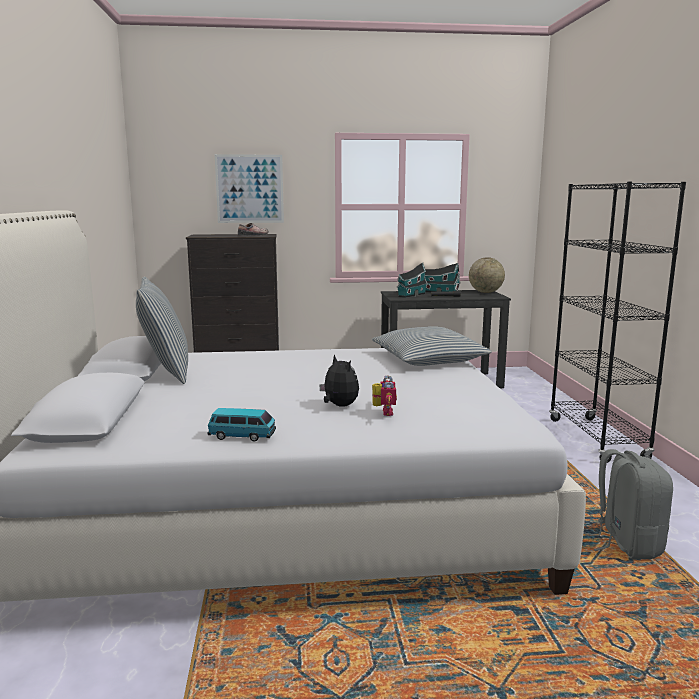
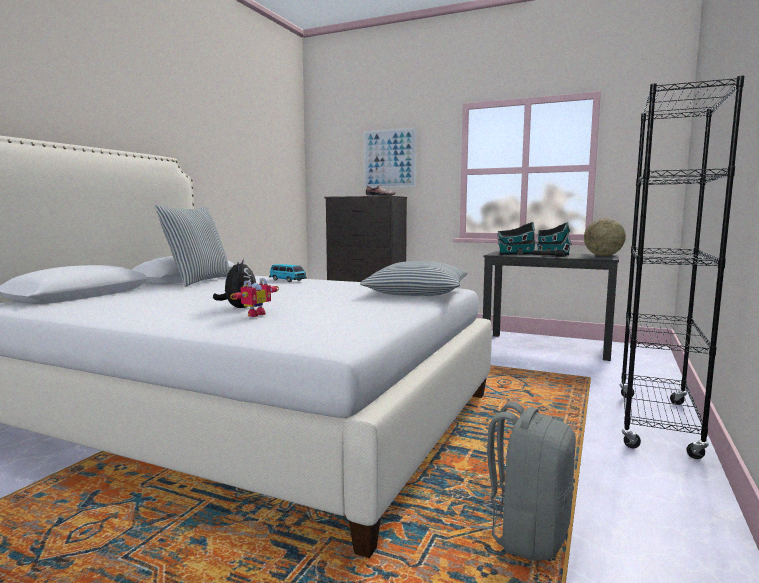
camera: 30 degrees right, 5 degrees down
(242, 436) = (117, 313): toy car -> toy car (287, 280)

